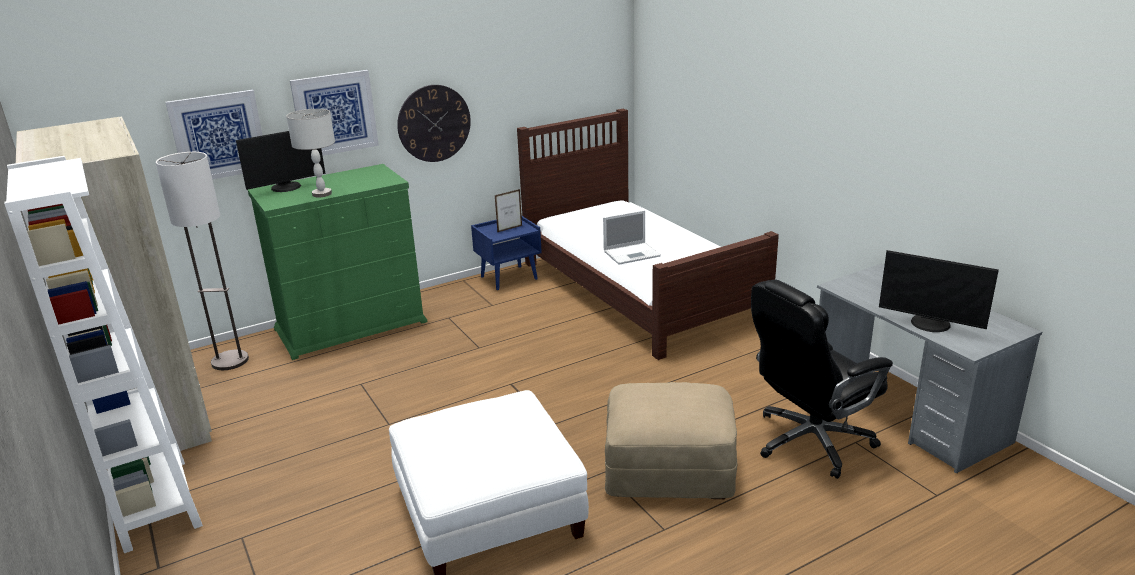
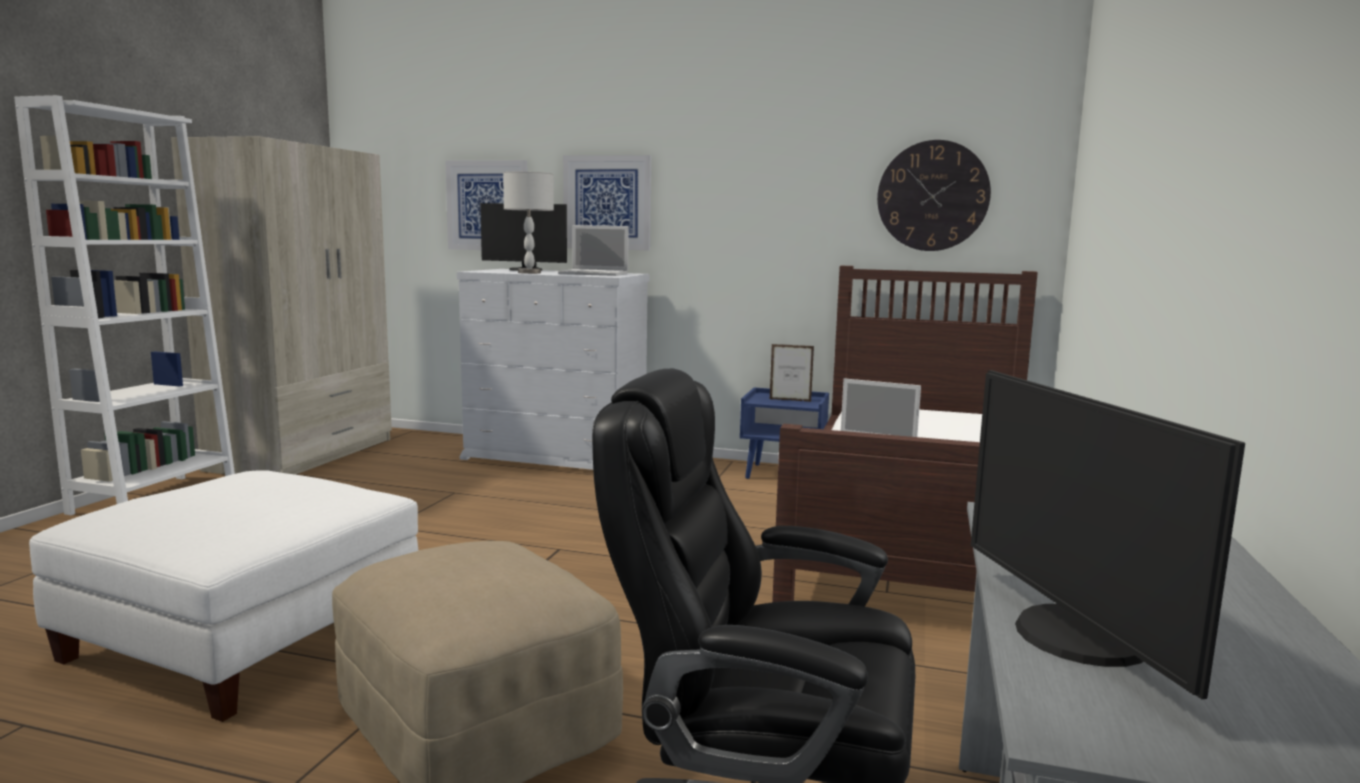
camera: 45 degrees right, 15 degrees down
(230, 361) = (426, 444): floor lamp -> none
(351, 325) = (557, 456): green dresser -> white dresser
(363, 178) = (595, 274): none -> laptop
(434, 123) = (725, 237): wall clock -> wall clock (932, 196)

